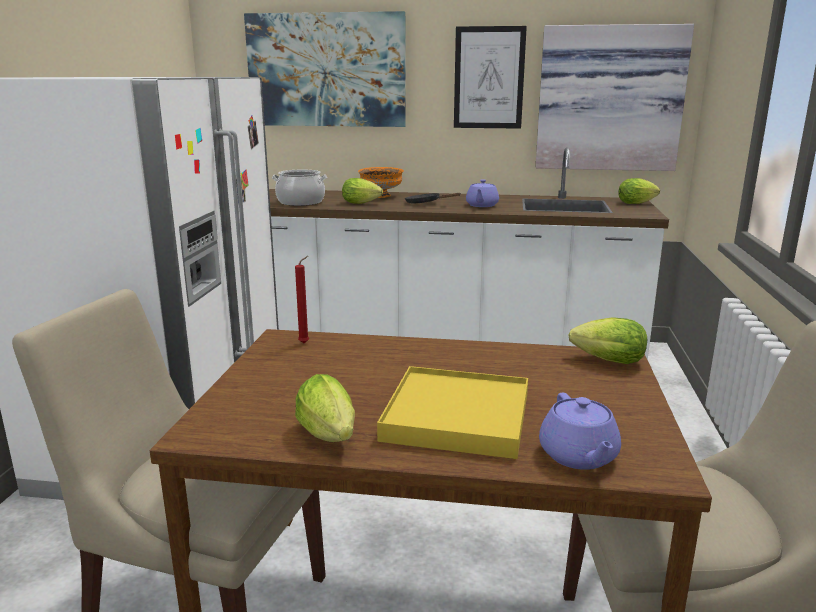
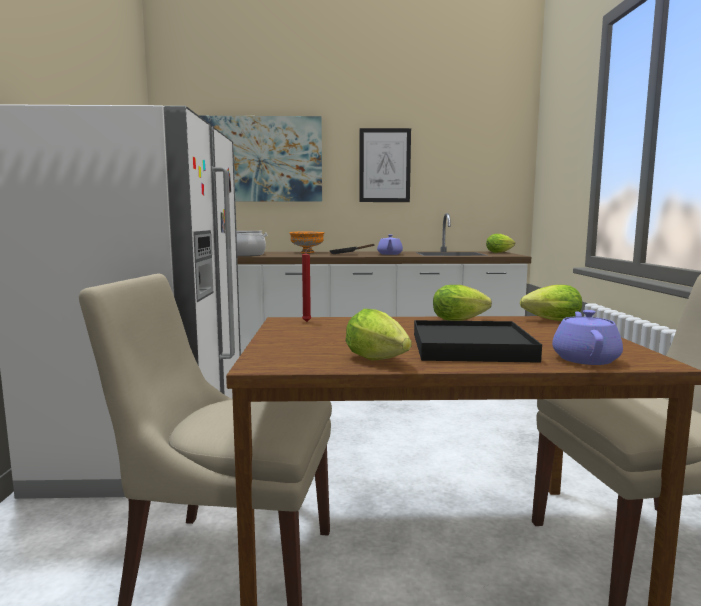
camera: 10 degrees left, 10 degrees down
(363, 203) = (297, 255): lettuce -> lettuce (461, 320)
(457, 417) = (471, 347): yellow tray -> black tray
(578, 456) = (585, 359): purple teapot -> purple teapot turned 150 degrees counterclockwise
(609, 99) = (472, 180): picture -> none

